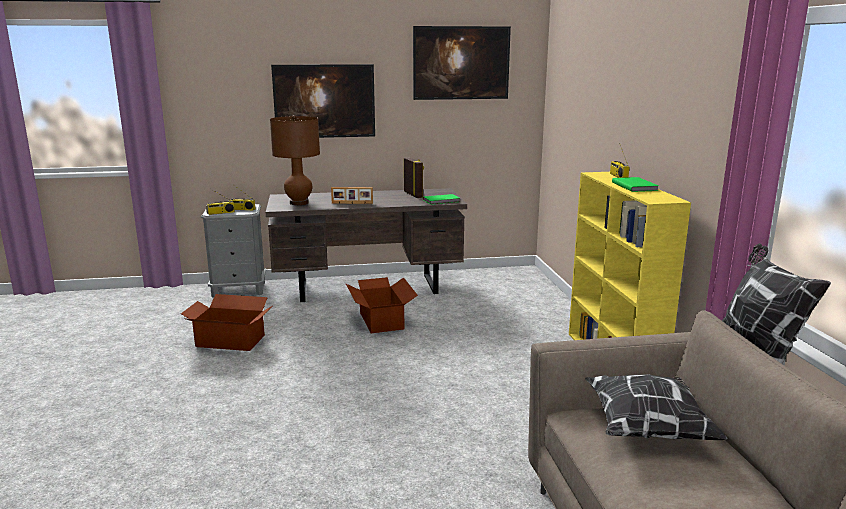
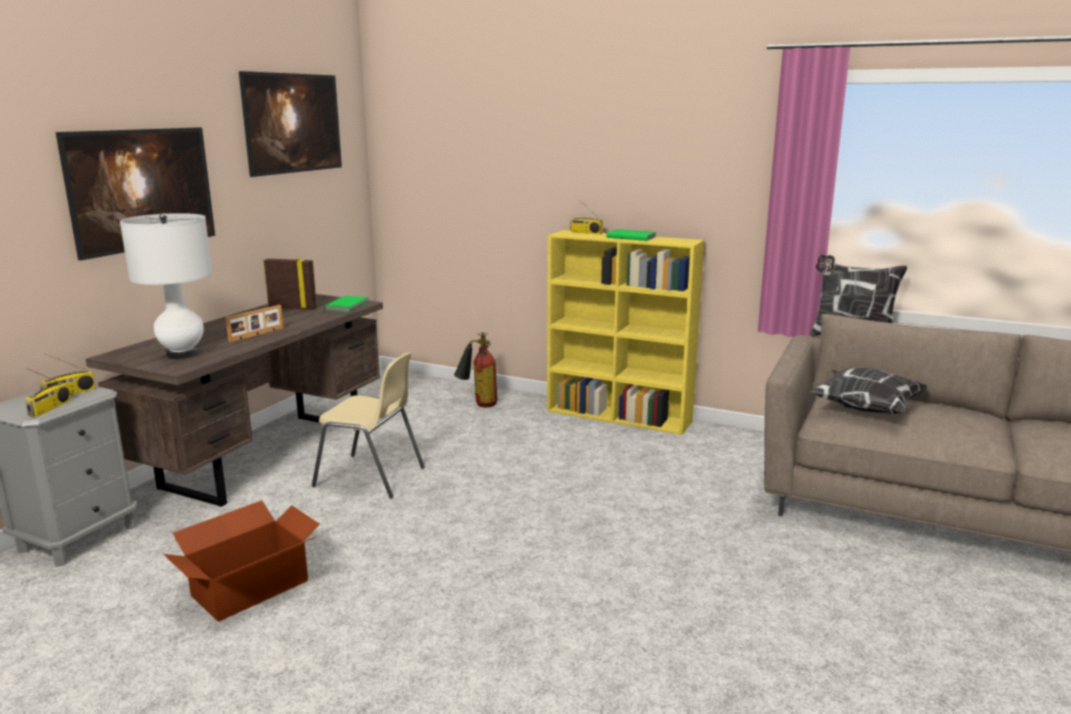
camera: 55 degrees left, 0 degrees up
(299, 203) = (182, 354): brown table lamp -> white table lamp
(381, 321) = (371, 477): cardboard box -> beige chair
(537, 309) = (478, 403): none -> fire extinguisher

